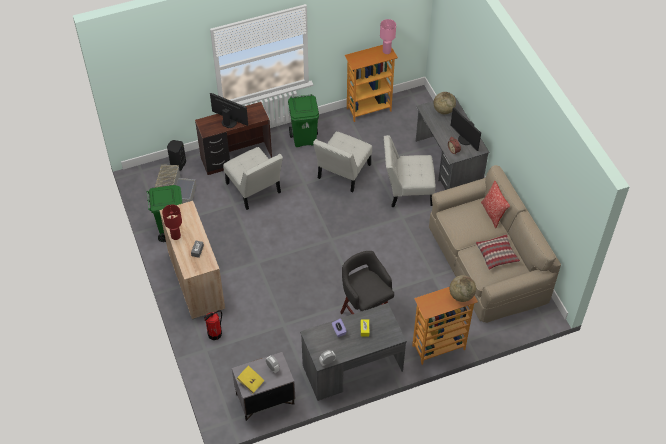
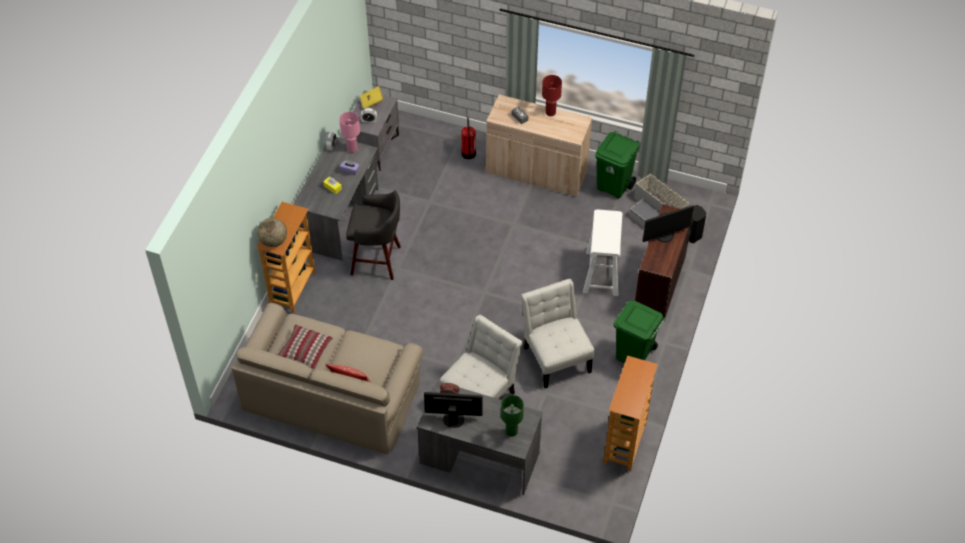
camera: 130 degrees right, 0 degrees up
(254, 190) = (602, 273): white chair -> white stool
(386, 51) = (627, 406): pink table lamp -> pink table lamp (352, 149)
(443, 110) = (511, 431): globe -> green table lamp

